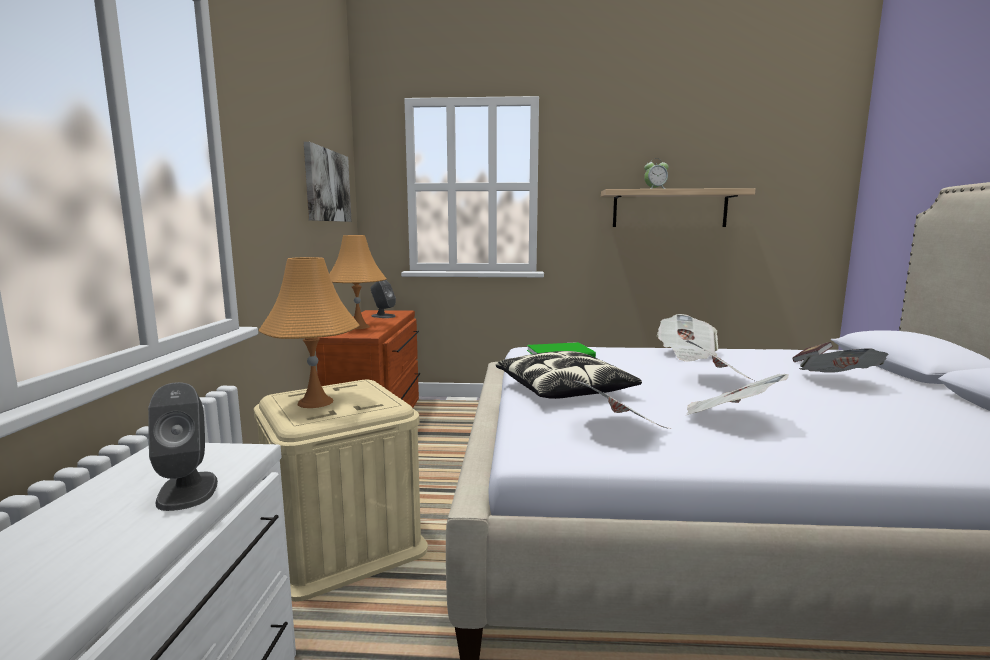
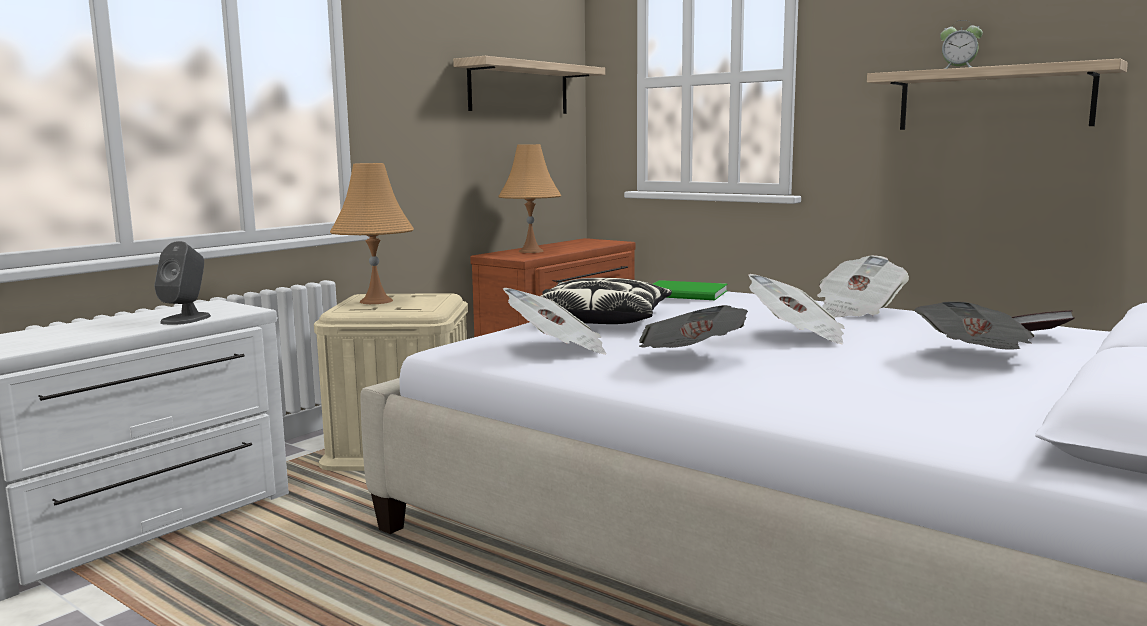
camera: 35 degrees right, 0 degrees up
(327, 186) = (519, 88): picture -> shelf
(383, 316) = (583, 244): grey speaker -> none

